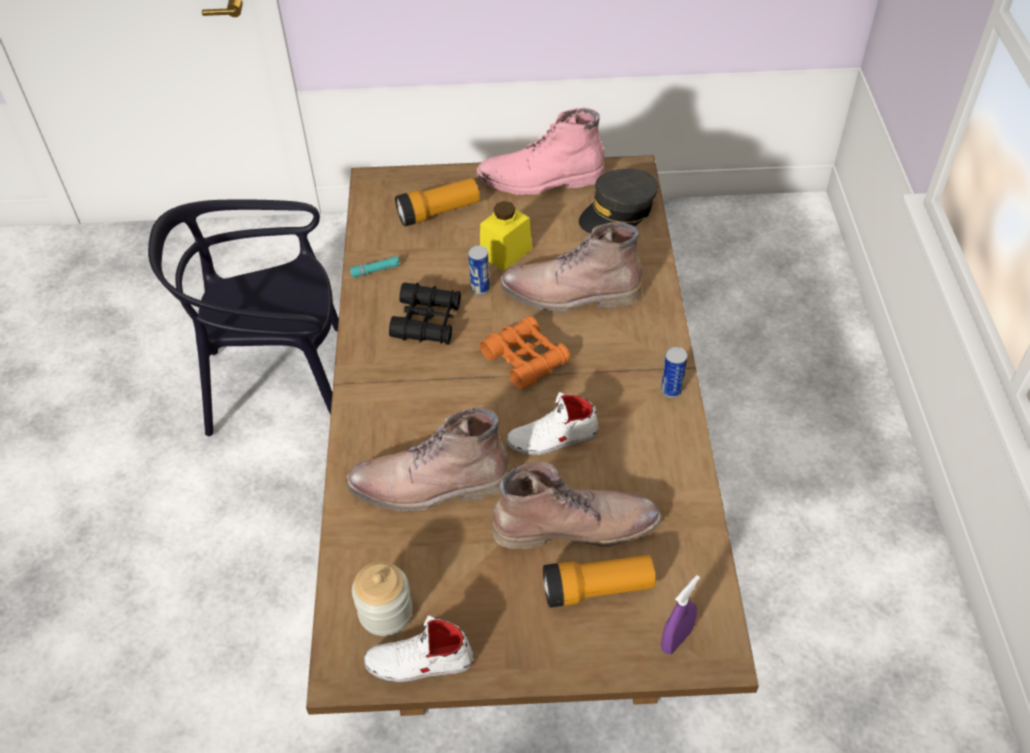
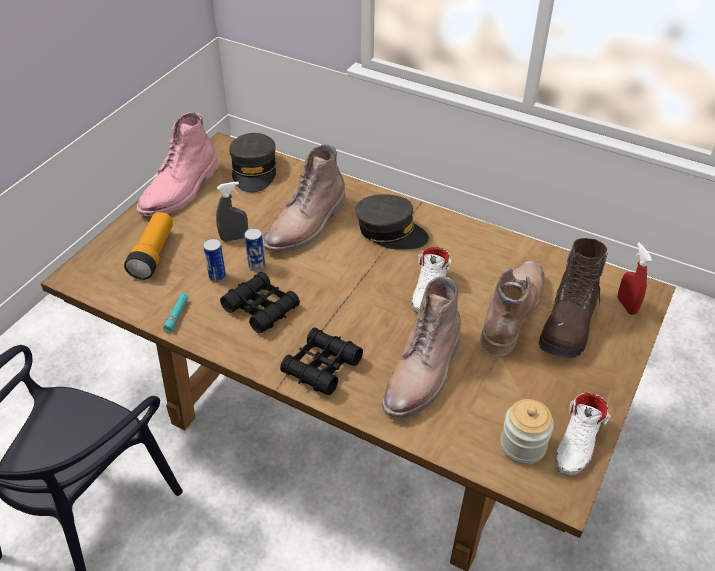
camera: 60 degrees left, 5 degrees down
(383, 402) = (321, 367): none -> black binoculars
(506, 252) = (234, 238): yellow jar -> grey spray bottle
(525, 359) = (346, 272): orange binoculars -> none
(597, 589) = (568, 324): flashlight -> brown boot
(618, 364) = (390, 231): none -> grey cap
(671, 390) = (432, 219): can -> can (217, 277)
(676, 640) = (626, 305): purple spray bottle -> red spray bottle

